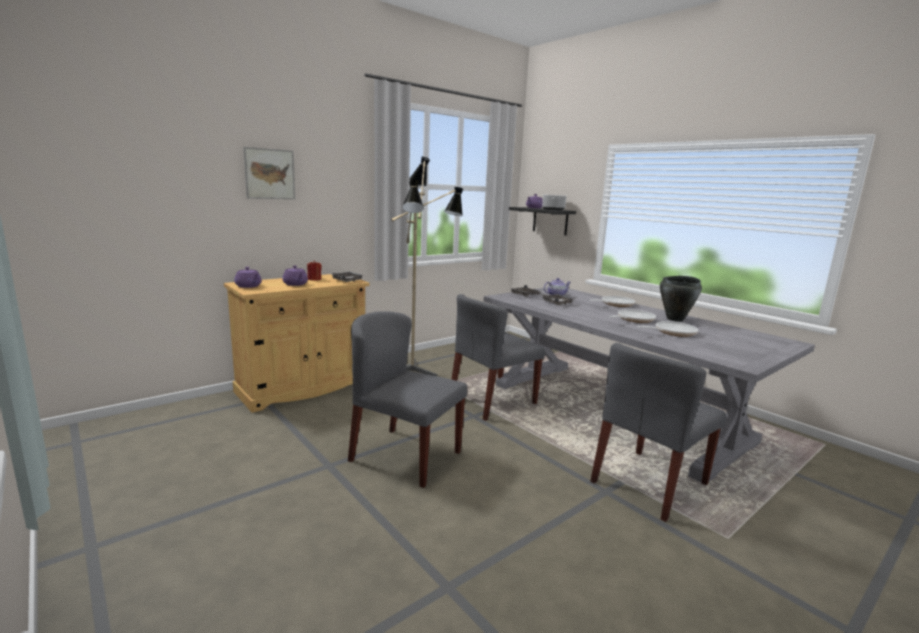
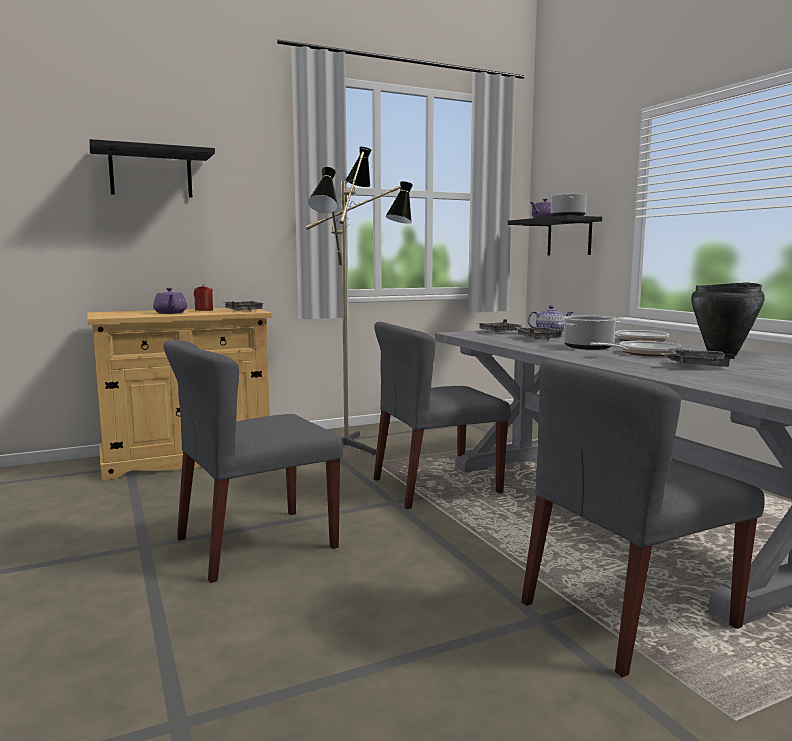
camera: 15 degrees right, 5 degrees down
(248, 286) = (109, 314): purple teapot -> none
(270, 174) = (151, 174): picture -> black shelf
(404, 456) = (255, 543): grey chair -> grey chair turned 75 degrees counterclockwise
(595, 313) = (588, 347): none -> cooking pot
(672, 332) = (696, 366): frying pan -> grey tray

